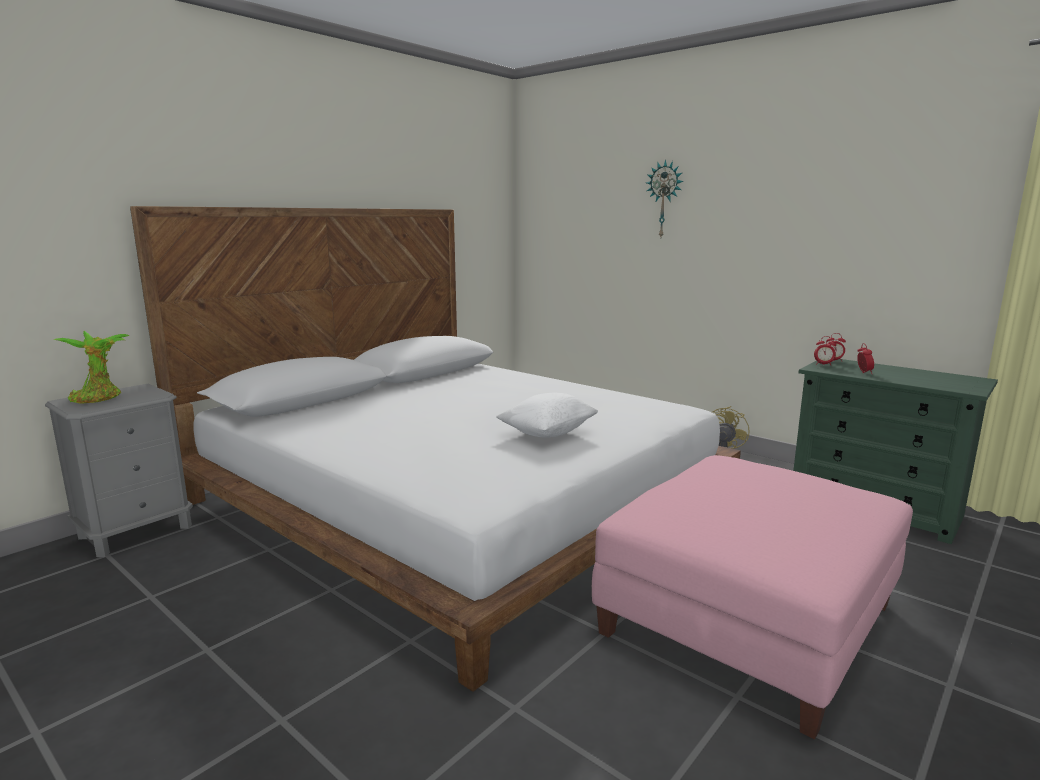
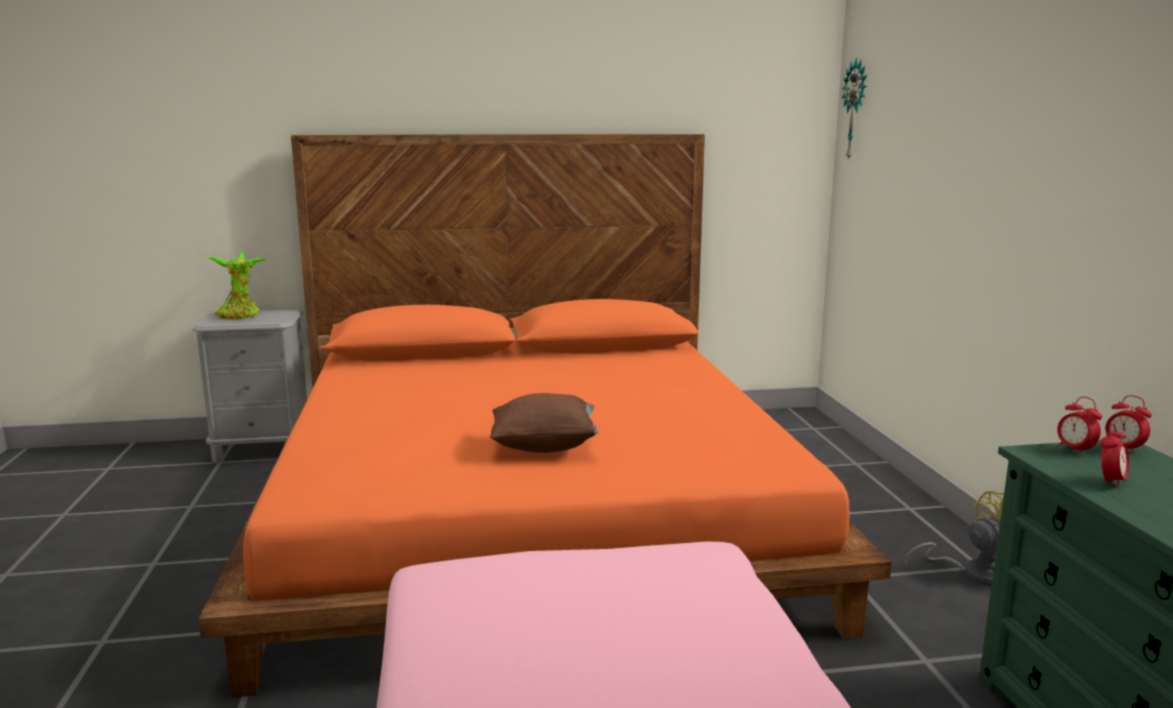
camera: 40 degrees right, 0 degrees up
(458, 502) = (531, 512): white bed -> orange bed
(547, 433) = (544, 447): white pillow -> brown pillow
(664, 199) = (981, 122): wall clock -> wall clock (856, 110)

